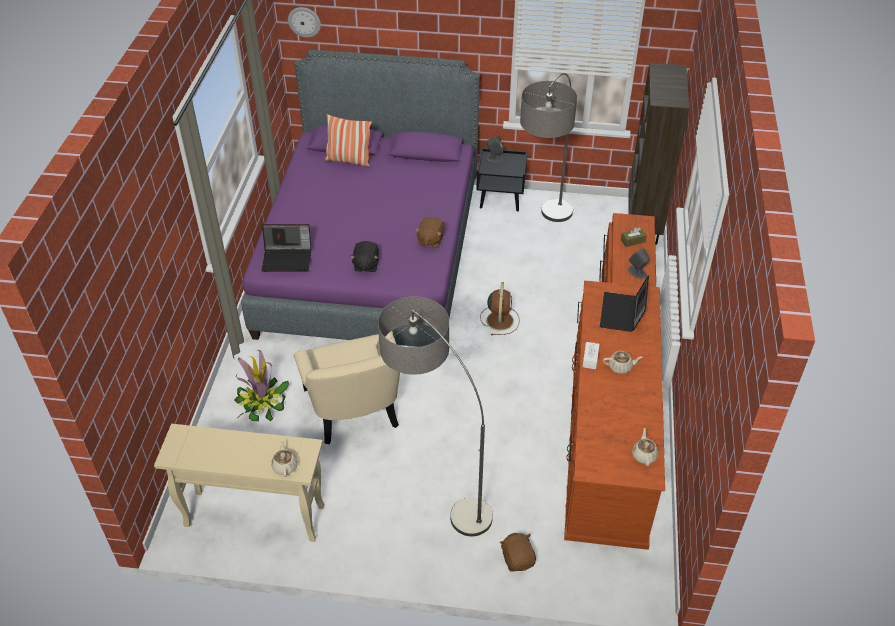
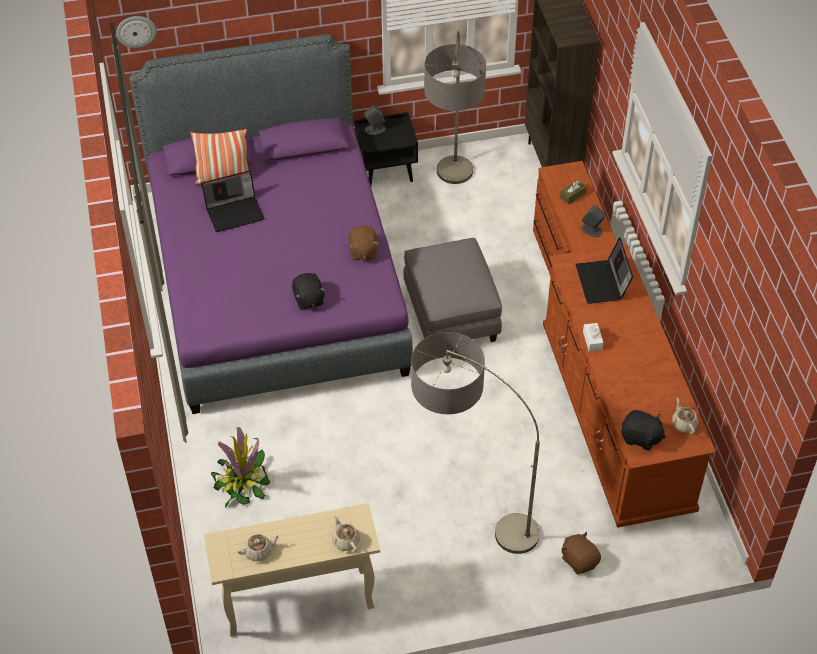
camera: 20 degrees left, 5 degrees up
(288, 259) = (220, 315): laptop -> laptop (235, 212)
(353, 408) = (343, 458): beige armchair -> none
(500, 319) = (450, 315): brown fan -> grey ottoman
(596, 456) = (640, 438): none -> black plush toy
(620, 367) = (624, 340): beige teapot -> beige teapot (259, 551)

